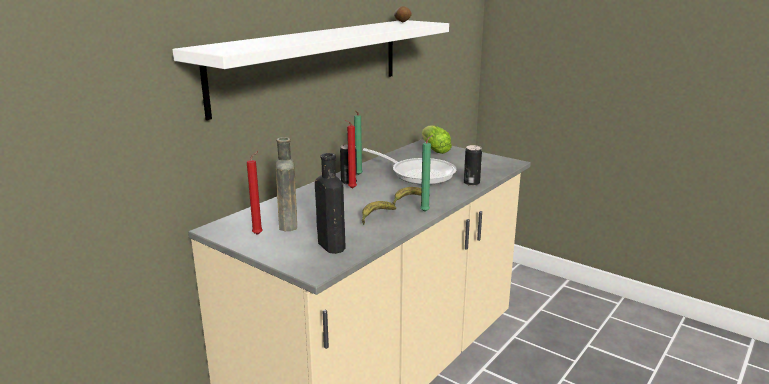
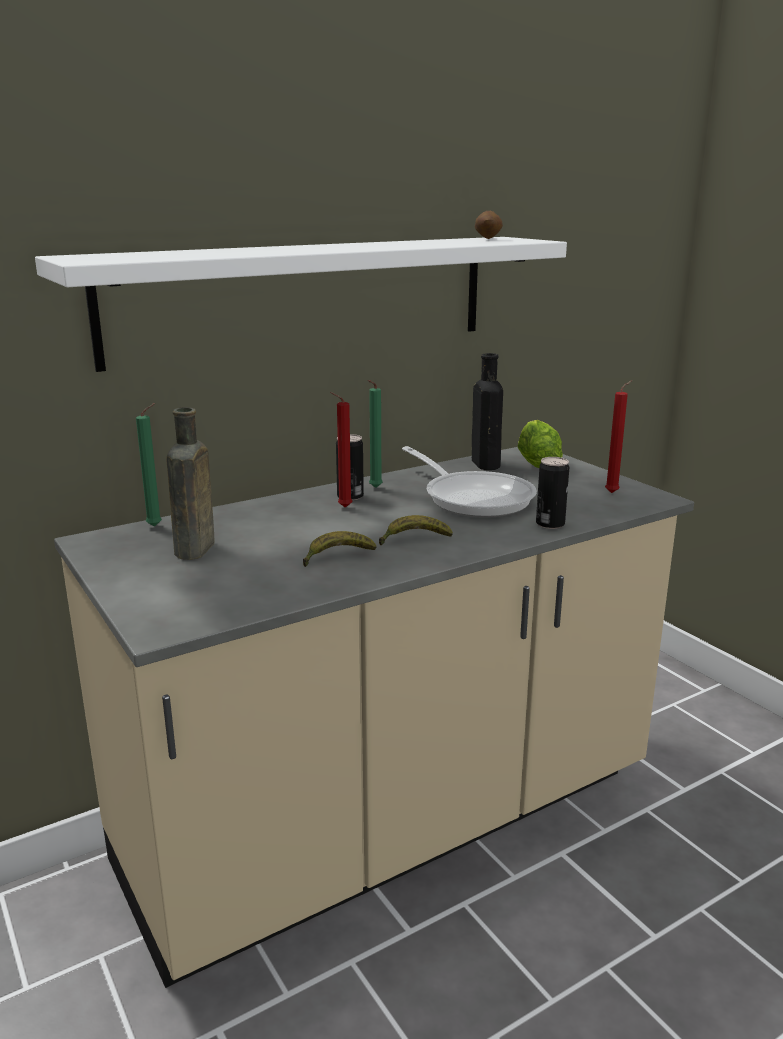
camera: 20 degrees right, 0 degrees up
(259, 234) = (140, 557): red candle -> red candle (613, 492)
(330, 245) = (222, 591): black bottle -> black bottle (484, 463)
(426, 211) = (426, 560): green candle -> green candle (157, 526)

